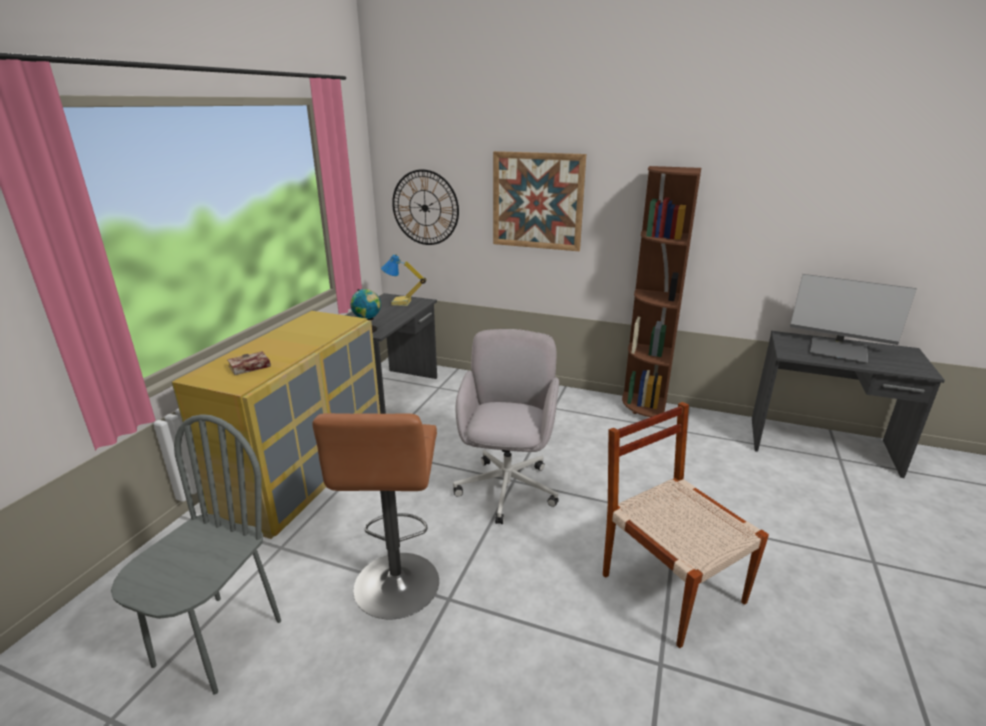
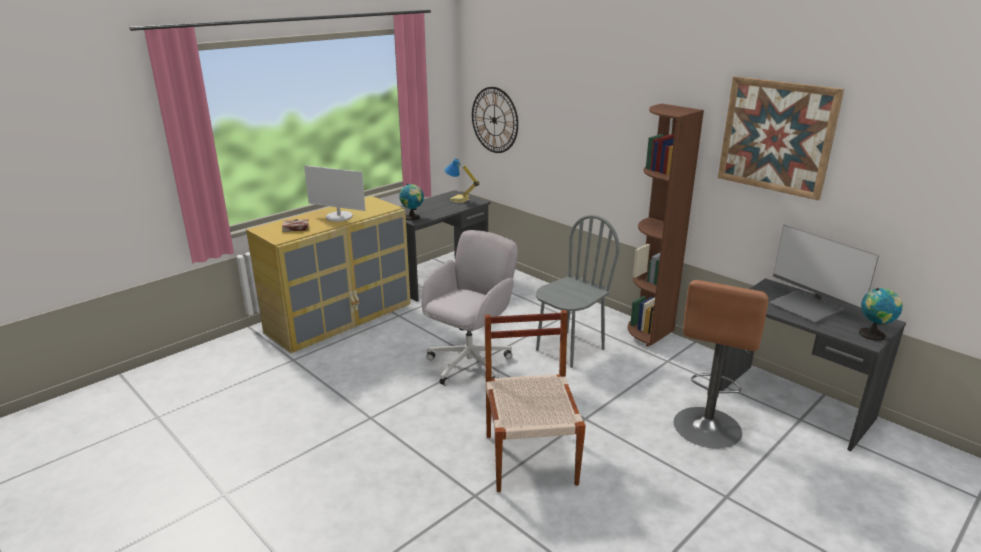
camera: 25 degrees right, 0 degrees up
(218, 642) = (227, 398): grey chair -> grey chair (569, 349)
(296, 342) = (339, 217): none -> monitor
(395, 585) = (344, 400): brown stool -> brown stool (706, 427)
(537, 201) = (576, 124): picture -> picture (776, 136)
(917, 364) = (874, 334): none -> globe

